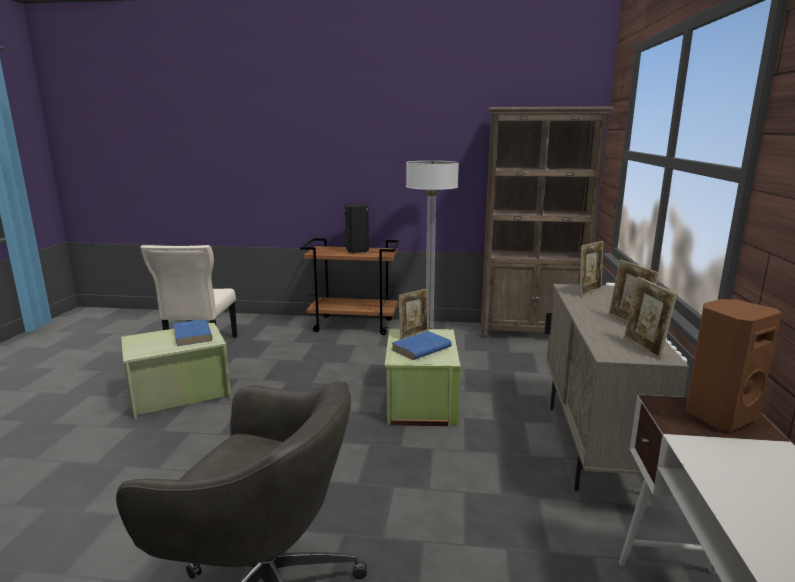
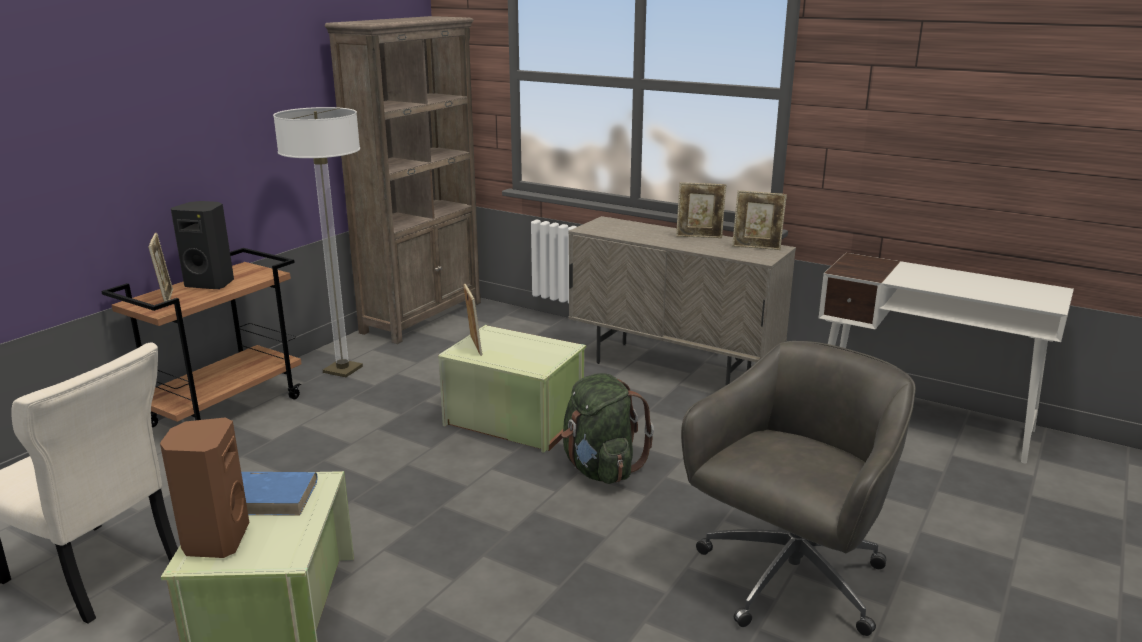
camera: 65 degrees left, 5 degrees up
(382, 452) = (600, 469): none -> green backpack
(421, 349) = (522, 352): blue book -> none
(589, 292) = (610, 227): picture frame -> picture frame (166, 298)
(718, 415) = (863, 264): brown speaker -> brown speaker (214, 540)

